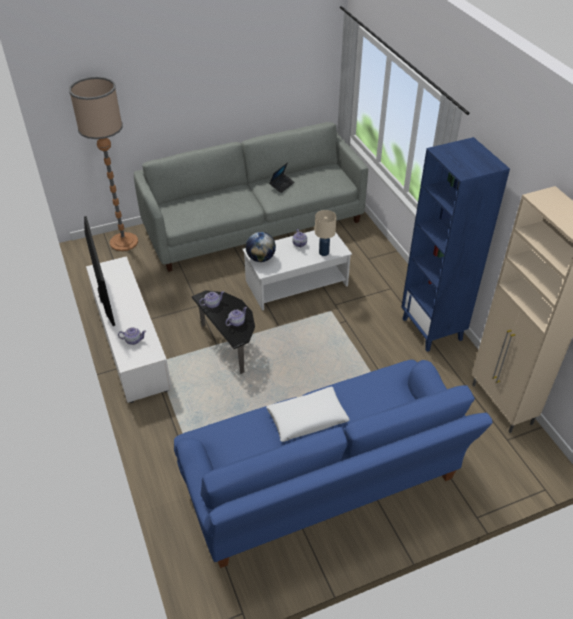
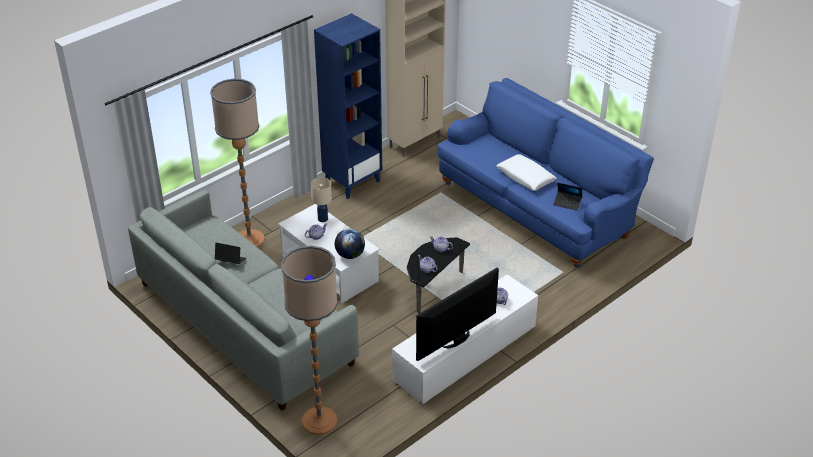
camera: 110 degrees left, 5 degrees down
(233, 440) = (567, 203): none -> laptop
(361, 243) = (249, 239): none -> floor lamp

